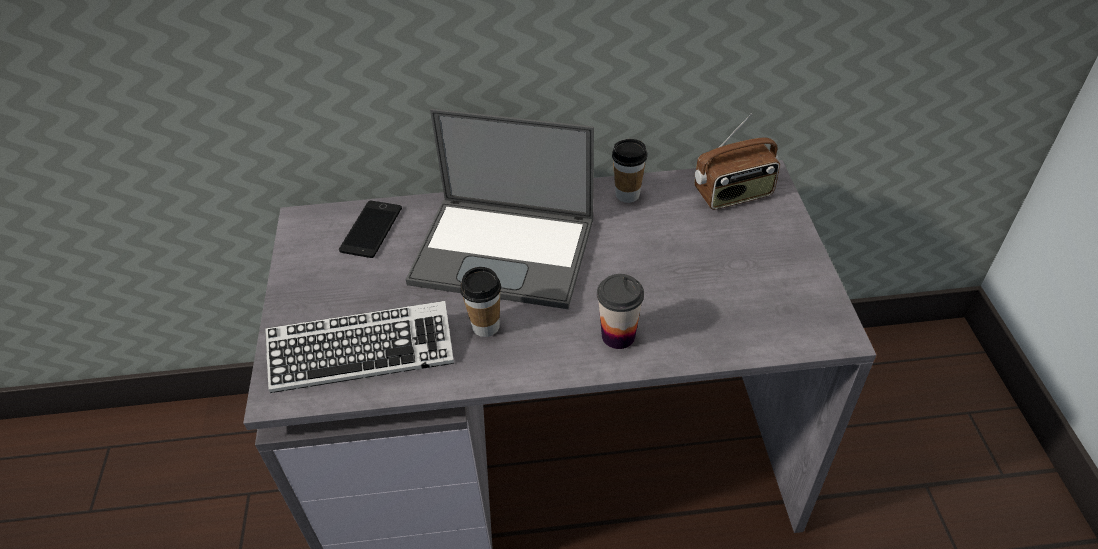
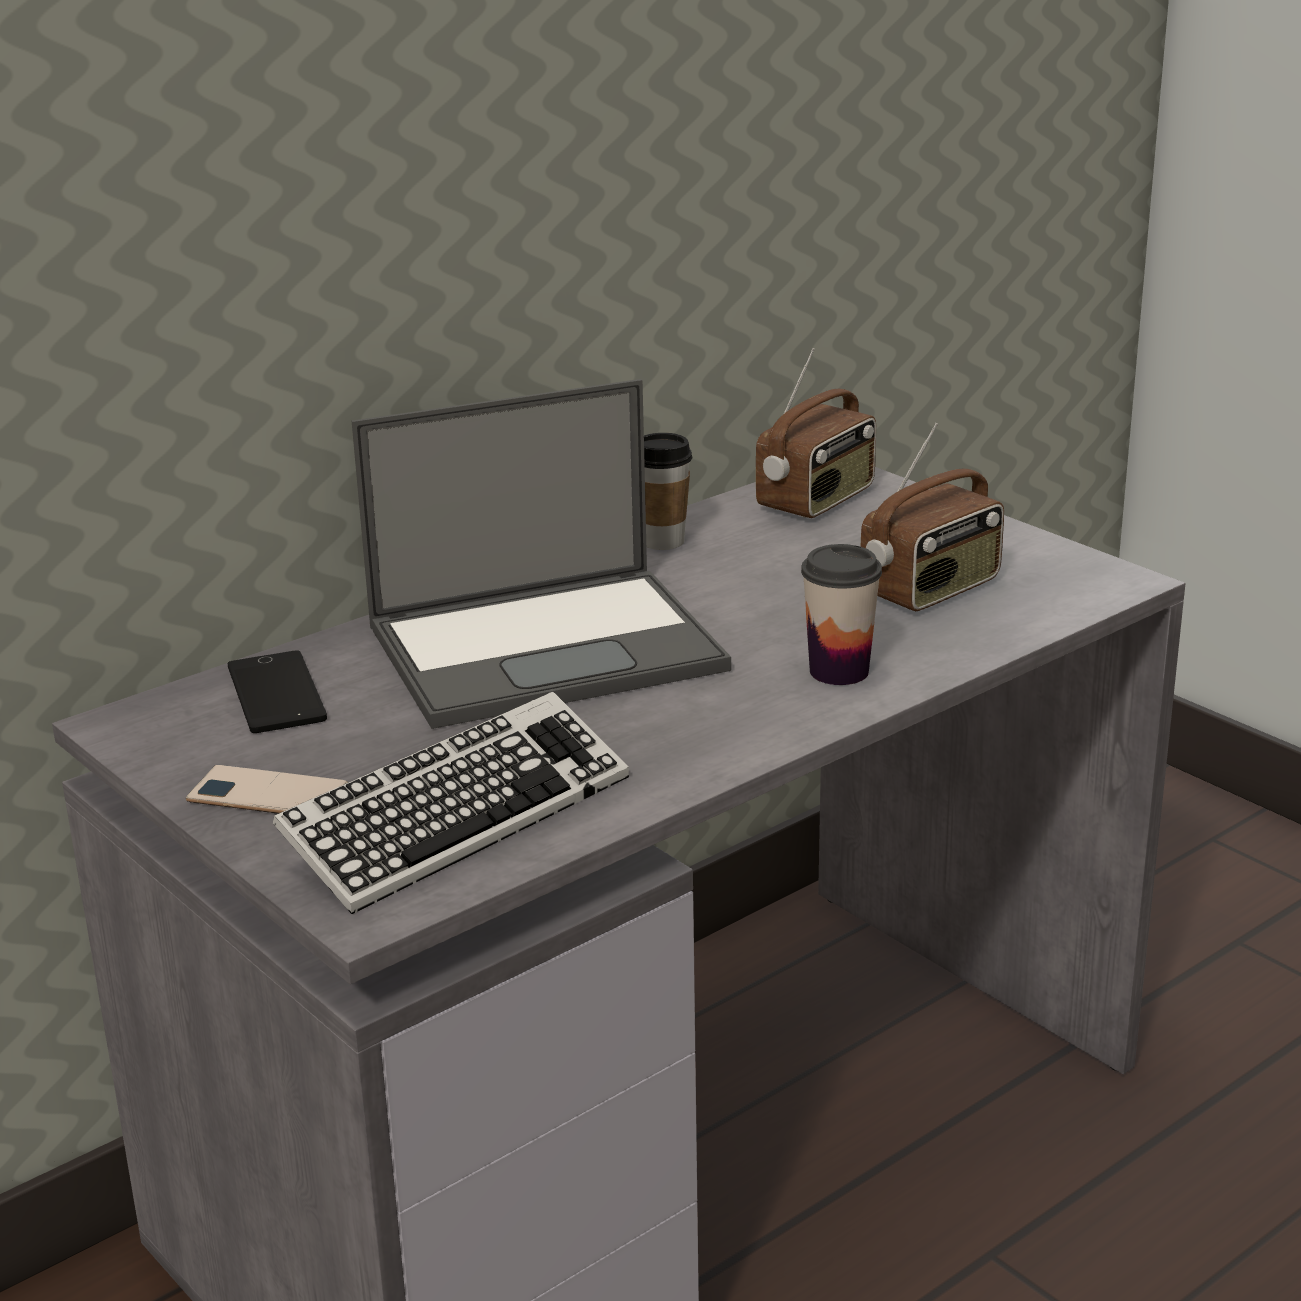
camera: 35 degrees left, 20 degrees down
(310, 295) = (267, 794): none -> phone
(485, 326) = (626, 726): cup -> none
(725, 294) = (932, 590): none -> radio

